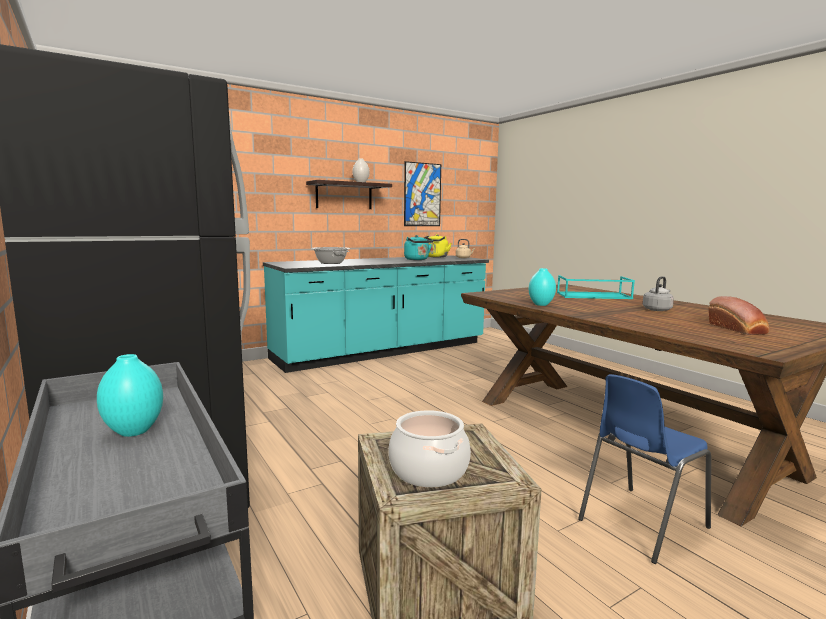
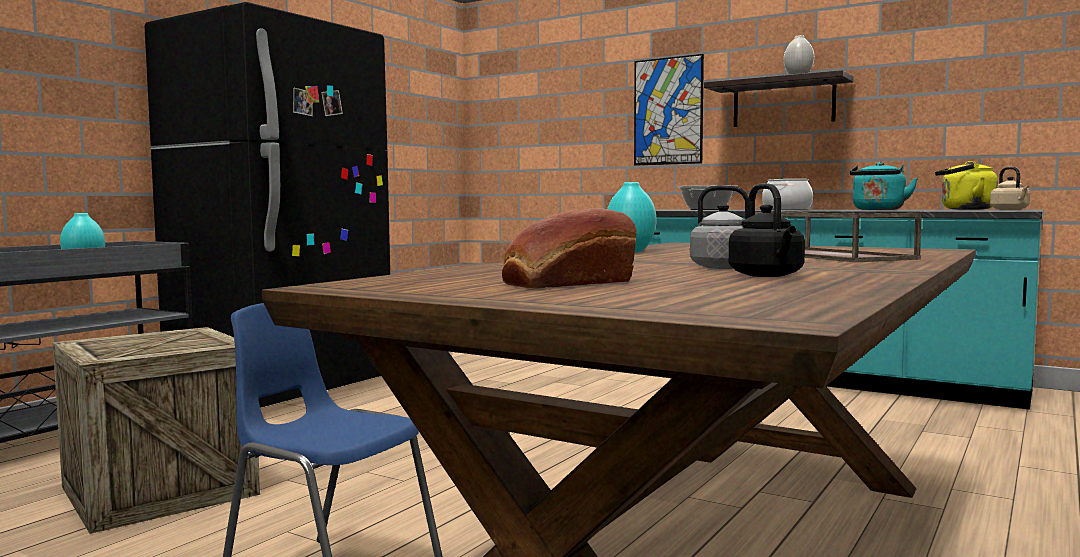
camera: 65 degrees right, 5 degrees down
(422, 194) = (960, 82): picture -> picture (668, 111)
(428, 470) = (123, 343): cooking pot -> cooking pot (787, 209)
(593, 296) = (825, 255): turquoise tray -> brown tray
(699, 312) = (767, 275): none -> black kettle

